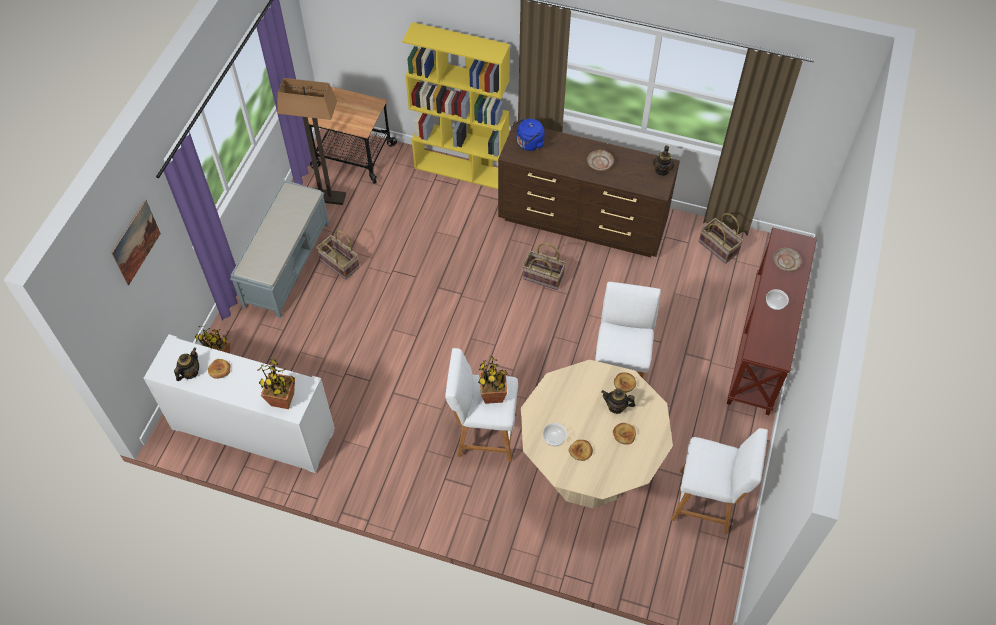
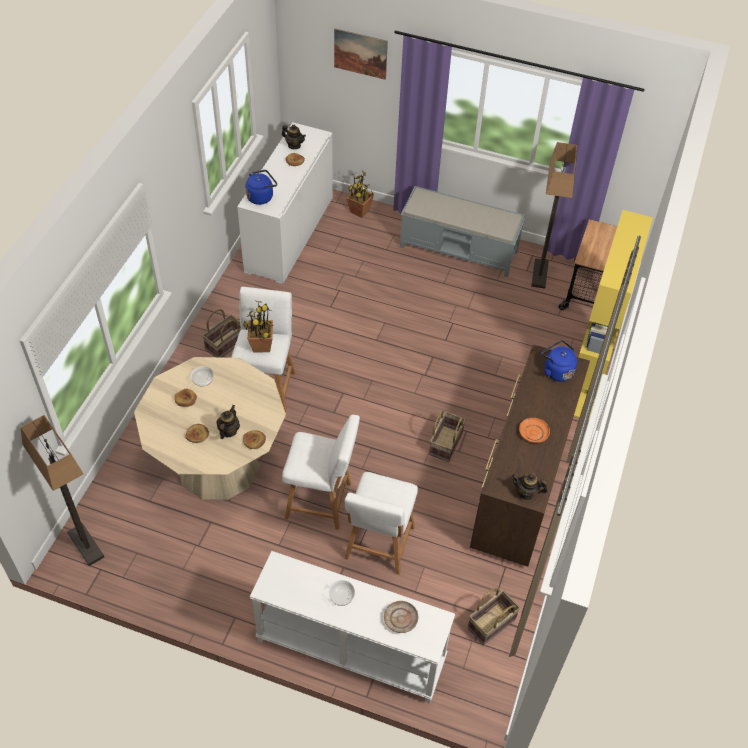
camera: 90 degrees right, 5 degrees down
(283, 399) = (261, 196): potted plant -> blue kettle
(339, 264) = (459, 284): basket -> basket (225, 344)
(600, 163) = (533, 433): beige plate -> orange plate
(698, 582) = (85, 545): none -> floor lamp
(707, 502) = (165, 564): white stool -> white stool (378, 546)
(763, 345) = (350, 651): brown console table -> white console table

